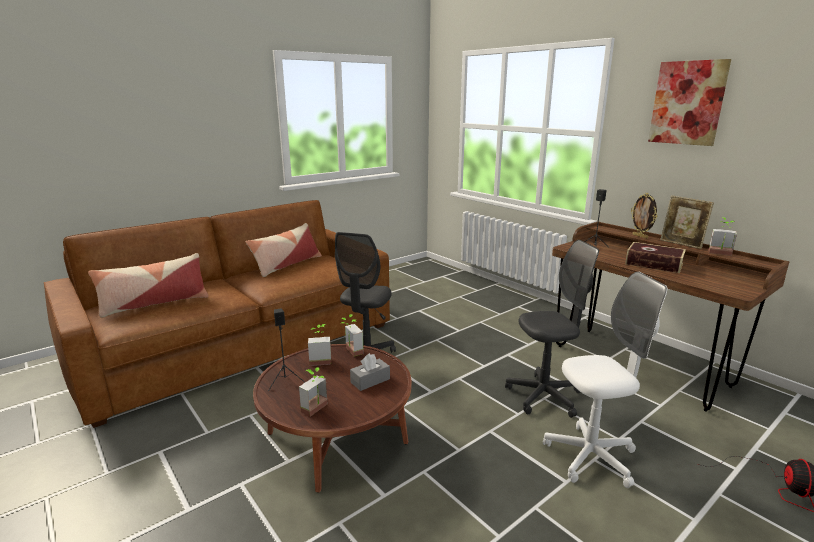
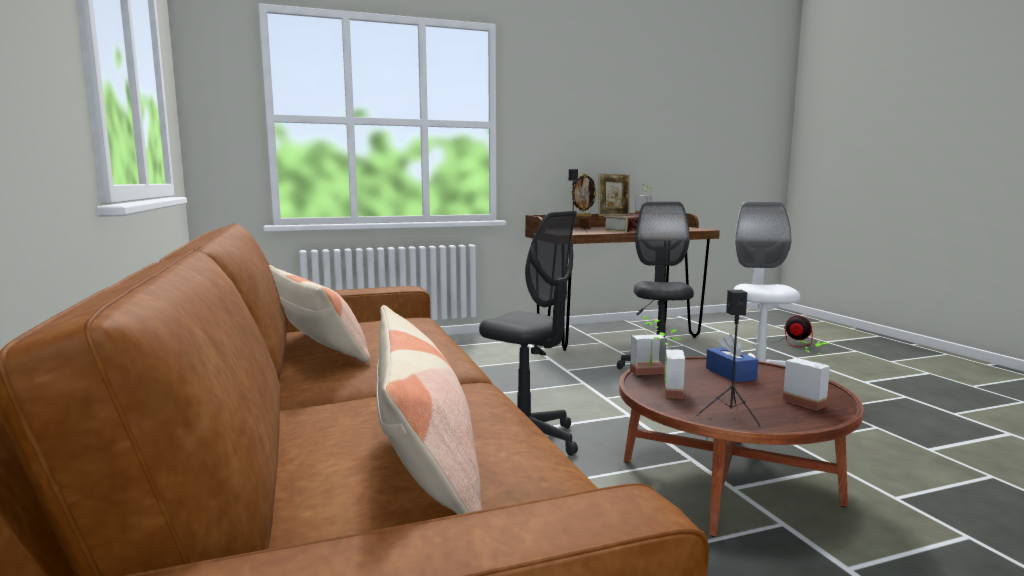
camera: 70 degrees left, 10 degrees down
(370, 381) = (730, 374): grey tissue box -> blue tissue box
(687, 103) = (572, 94): picture -> none

